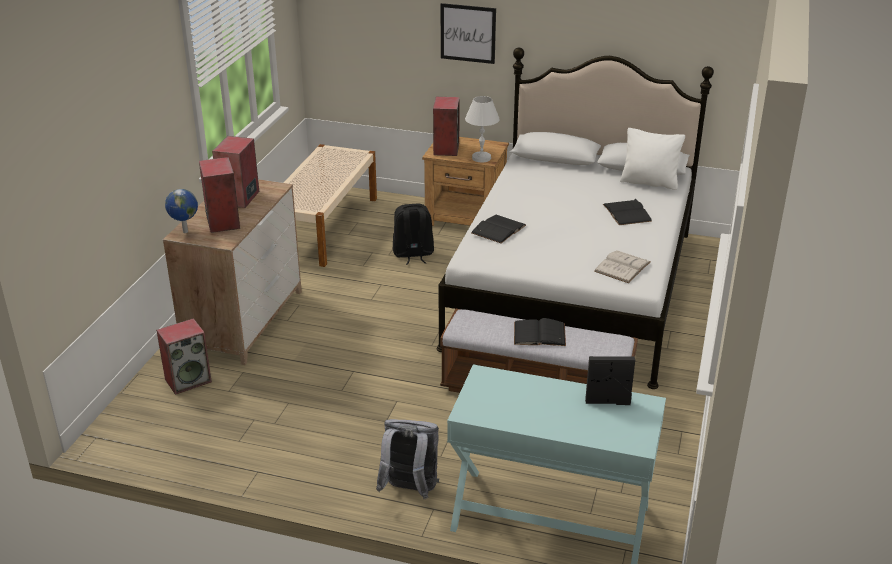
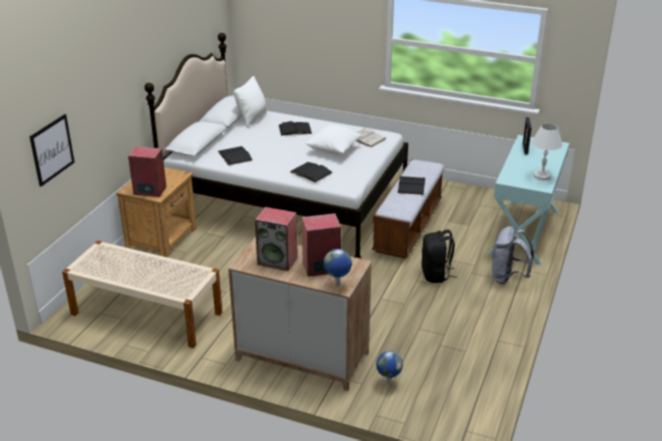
camera: 85 degrees left, 0 degrees up
(188, 380) = (388, 383): speaker -> globe
(413, 254) = (215, 266): black backpack -> black backpack (436, 275)
(468, 33) = (116, 94): picture -> picture (52, 149)
(481, 158) = (175, 176): white table lamp -> white table lamp (541, 176)
(533, 181) = (235, 156): none -> black book
(573, 244) = (334, 150): none -> white pillow

